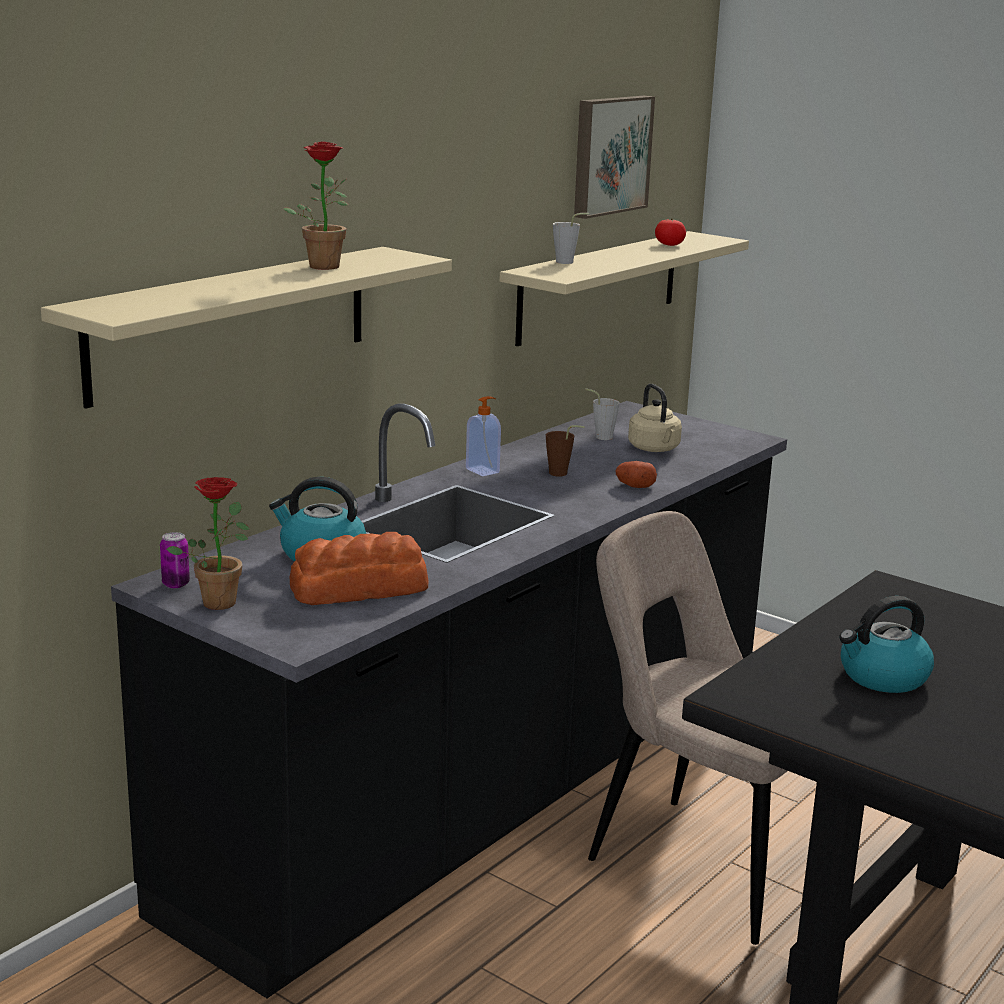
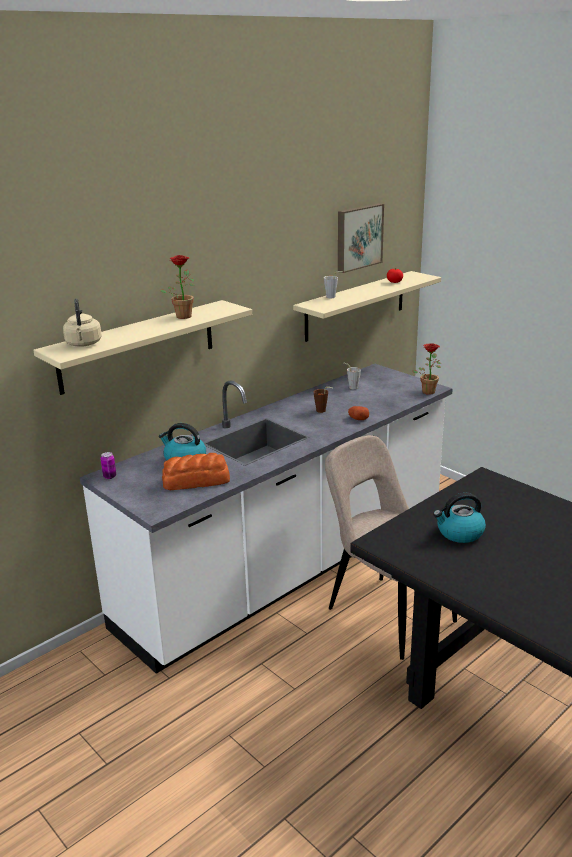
camera: 10 degrees right, 5 degrees up
(219, 600) = (127, 486): potted plant -> potted plant (428, 391)
(483, 470) = (283, 409): soap dispenser -> none
(491, 790) = (289, 568): black counter -> white counter
(655, 449) = (378, 395): beige kettle -> beige kettle (84, 344)

